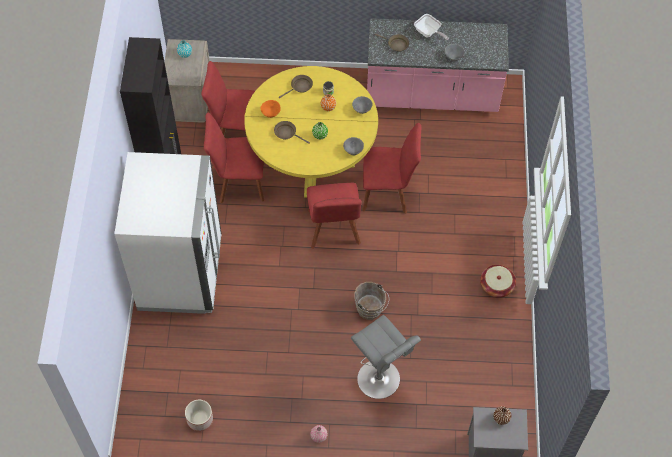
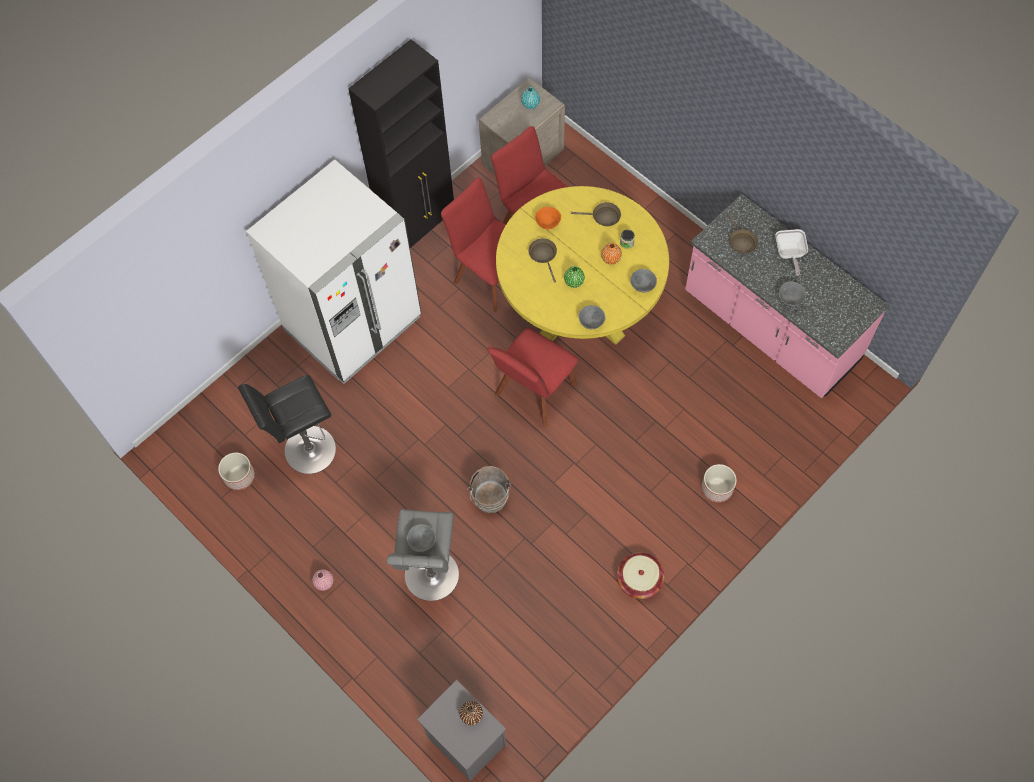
camera: 45 degrees right, 5 degrees up
(228, 371) = (306, 452): none -> black stool
(384, 343) = (423, 542): none -> grey bowl
(388, 192) = (624, 396): red chair -> none
(488, 204) = (717, 488): none -> planter

